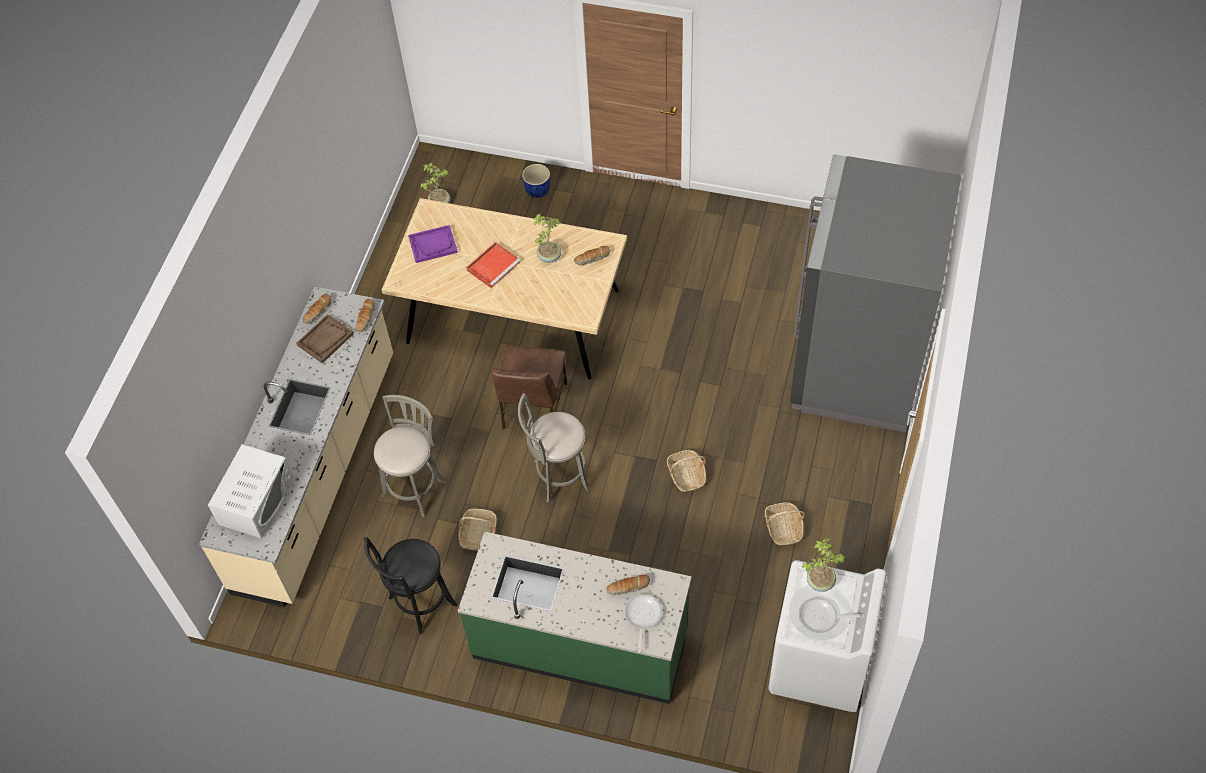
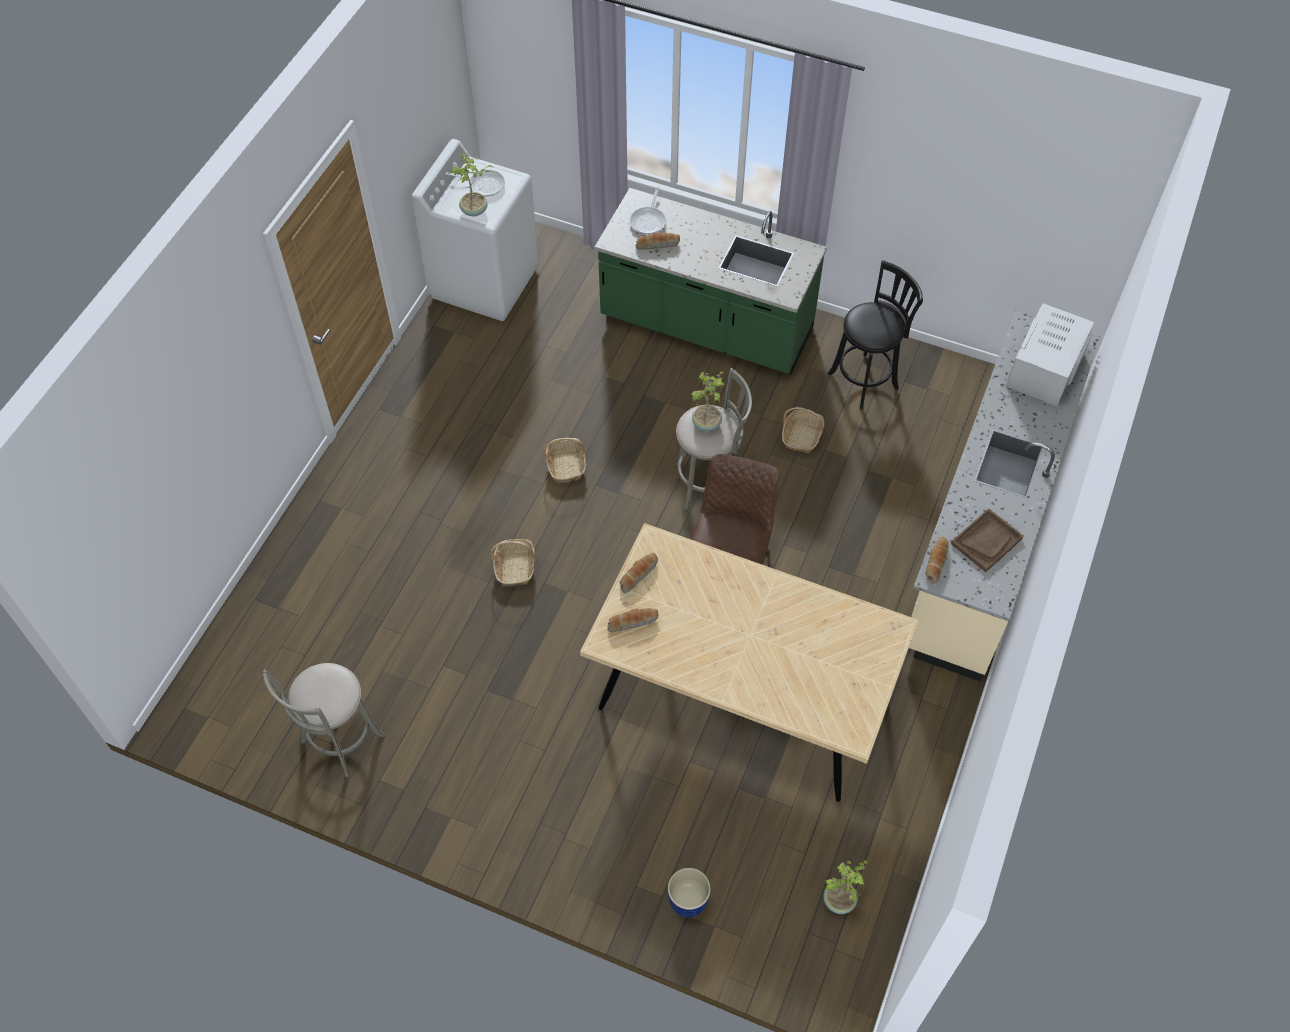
camera: 175 degrees left, 0 degrees up
(318, 312) = (999, 580): bread -> bread (638, 575)
(415, 487) = (871, 494): grey stool -> grey stool (339, 742)
(433, 245) = (848, 677): purple tray -> none
(494, 265) = (766, 632): red tray -> none
(548, 256) = (690, 634): potted plant -> potted plant (707, 424)
(783, 528) = (478, 399): basket -> basket (515, 567)
(857, 367) = (331, 559): grey fridge -> none

